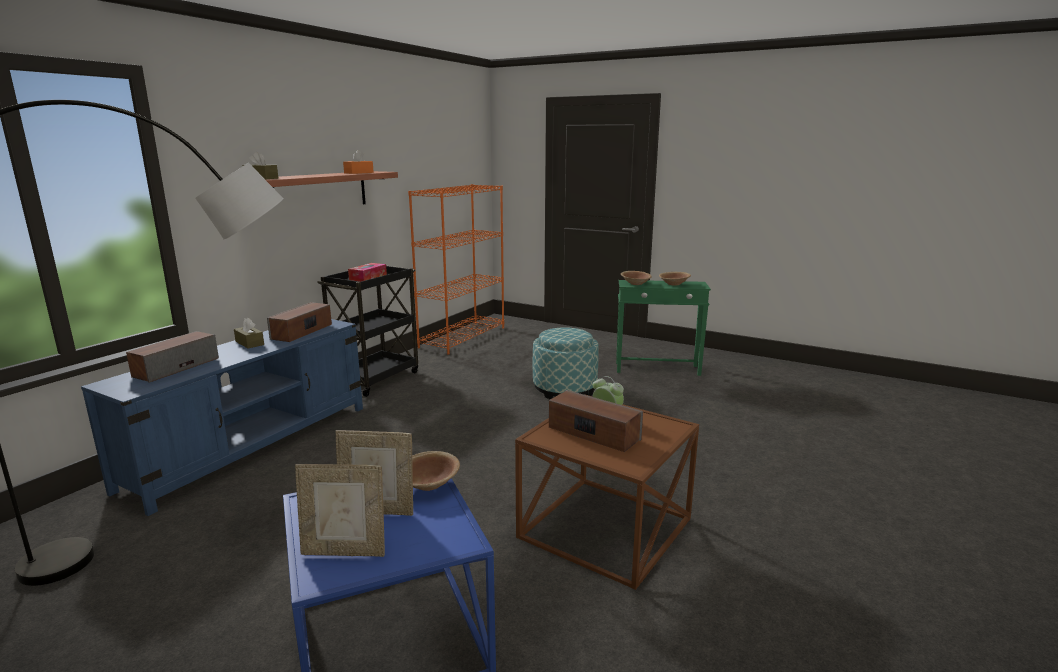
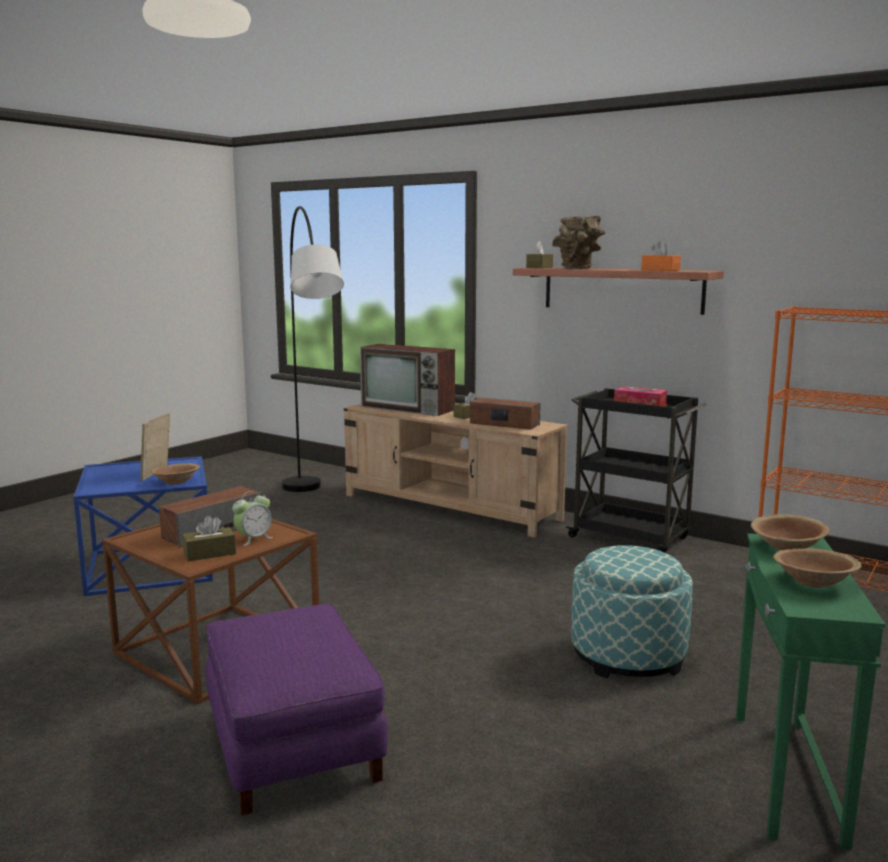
camera: 95 degrees right, 5 degrees down
(176, 367) = (409, 408): speaker -> television
(253, 445) = (450, 507): blue tv stand -> beige tv stand
(300, 176) = (579, 268): none -> brown vase
(345, 551) = (118, 469): picture frame -> none
(648, 425) = (209, 553): none -> brown tissue box
(712, 474) = (291, 745): none -> purple ottoman

